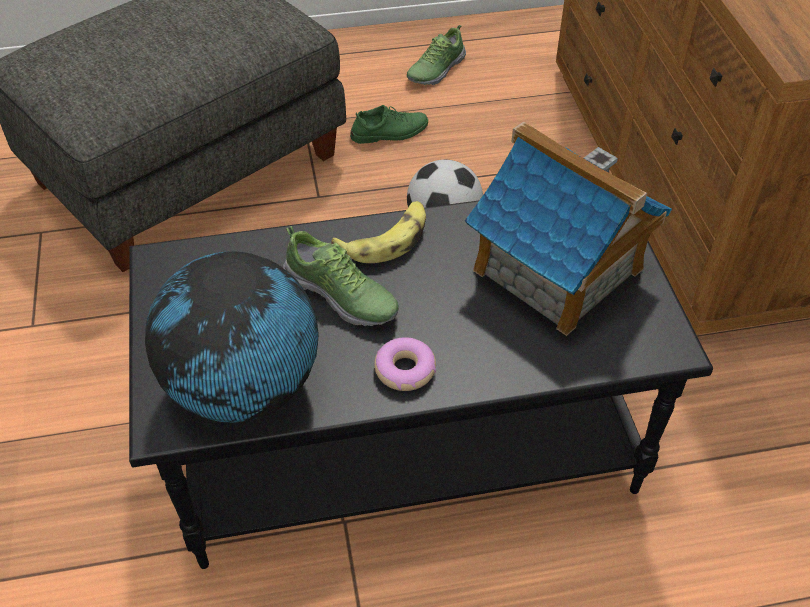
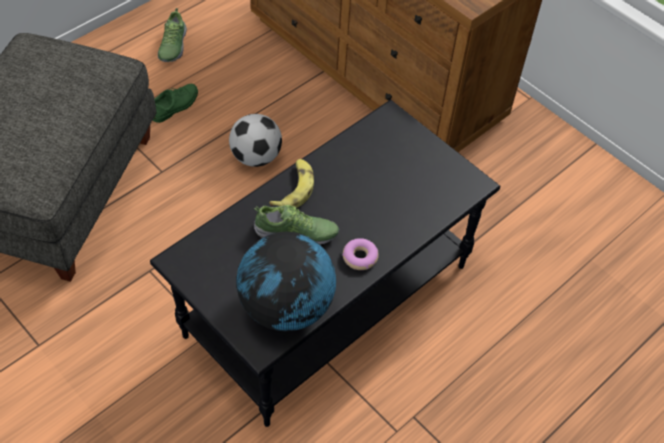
camera: 35 degrees left, 5 degrees up
(558, 271) = (396, 166): toy house -> none

